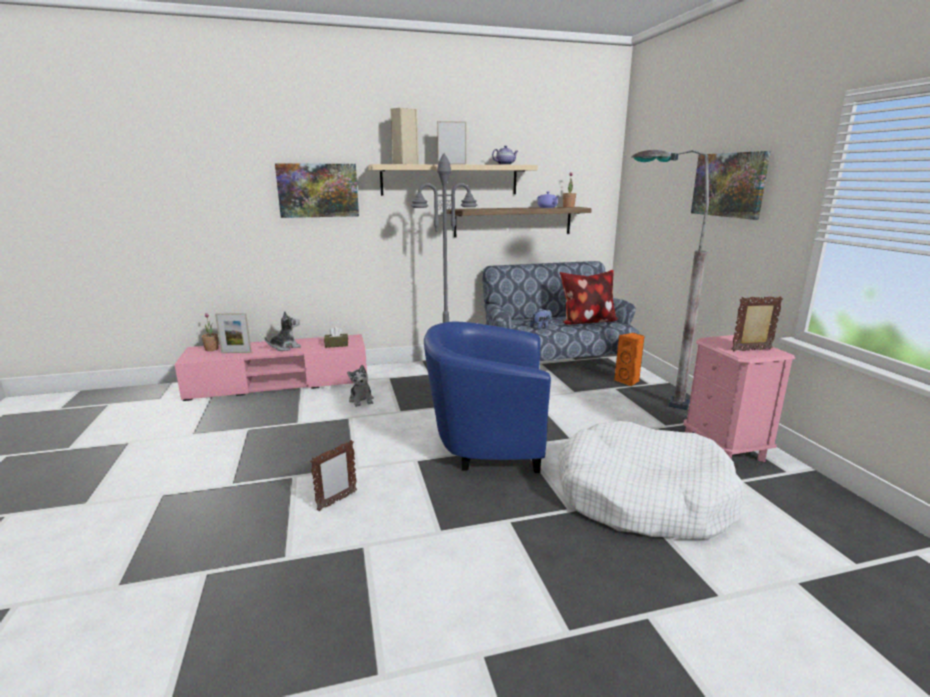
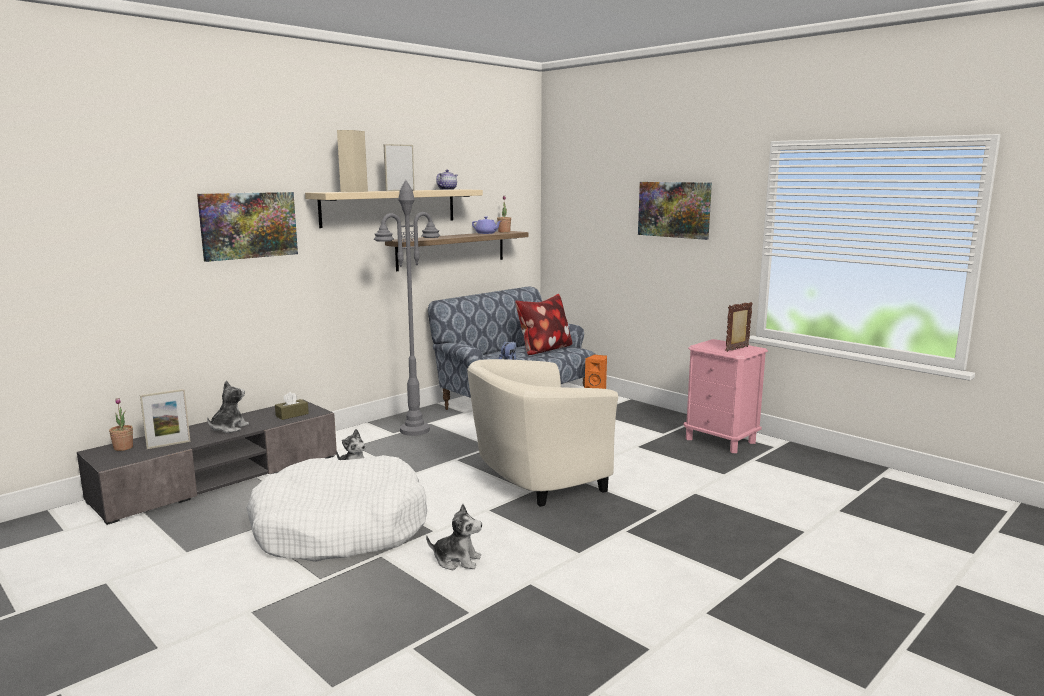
camera: 30 degrees left, 5 degrees down
(280, 383) = (220, 478): pink tv stand -> grey tv stand
(337, 501) = (457, 560): picture frame -> plush toy
(486, 443) = (534, 481): blue armchair -> beige armchair
(641, 397) = (622, 415): grey floor lamp -> none
(642, 497) = (700, 488): white dog bed -> white dog bed (340, 528)

